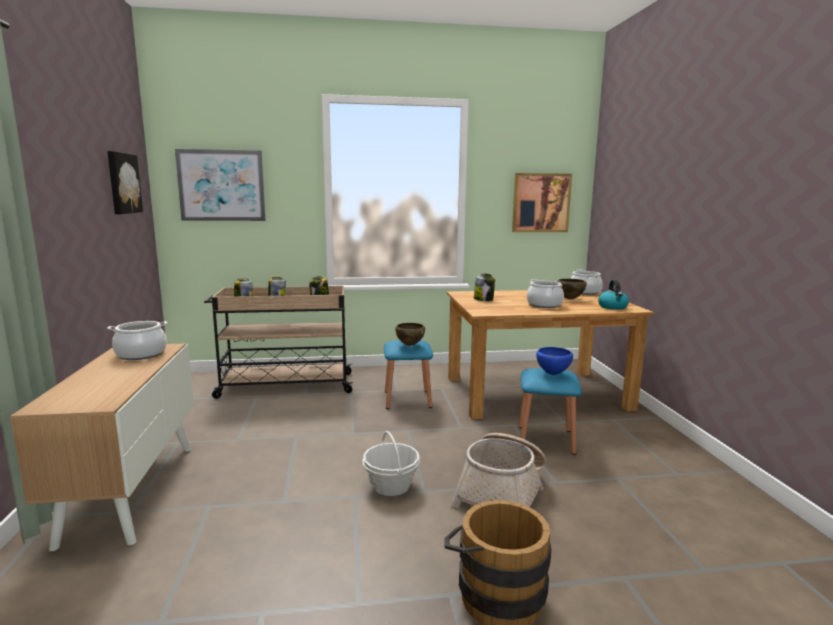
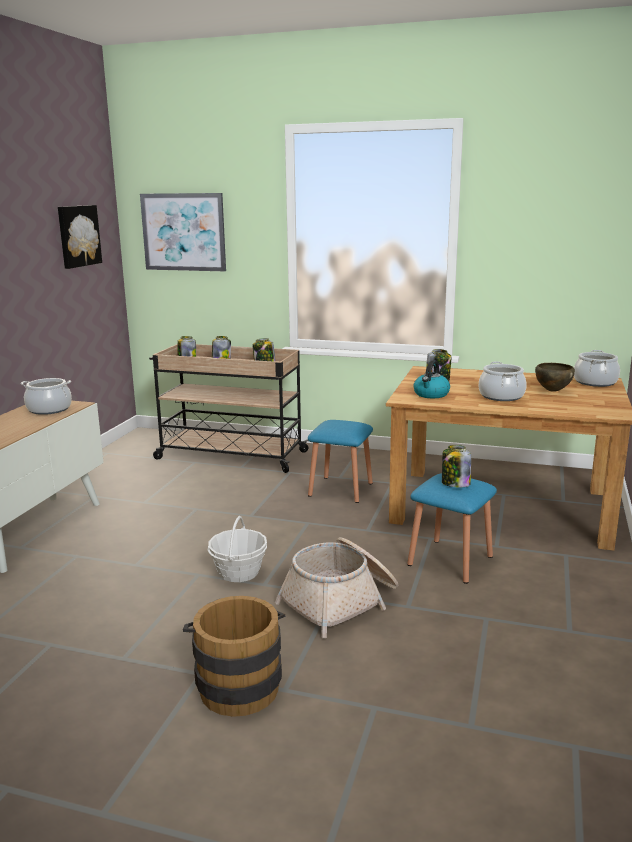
camera: 25 degrees right, 5 degrees up
(409, 345) = (339, 427): brown bowl -> none
(541, 203) = (563, 254): picture -> none
(552, 374) = (455, 484): blue bowl -> jar
(613, 307) = (590, 408): kettle -> kettle (431, 394)

